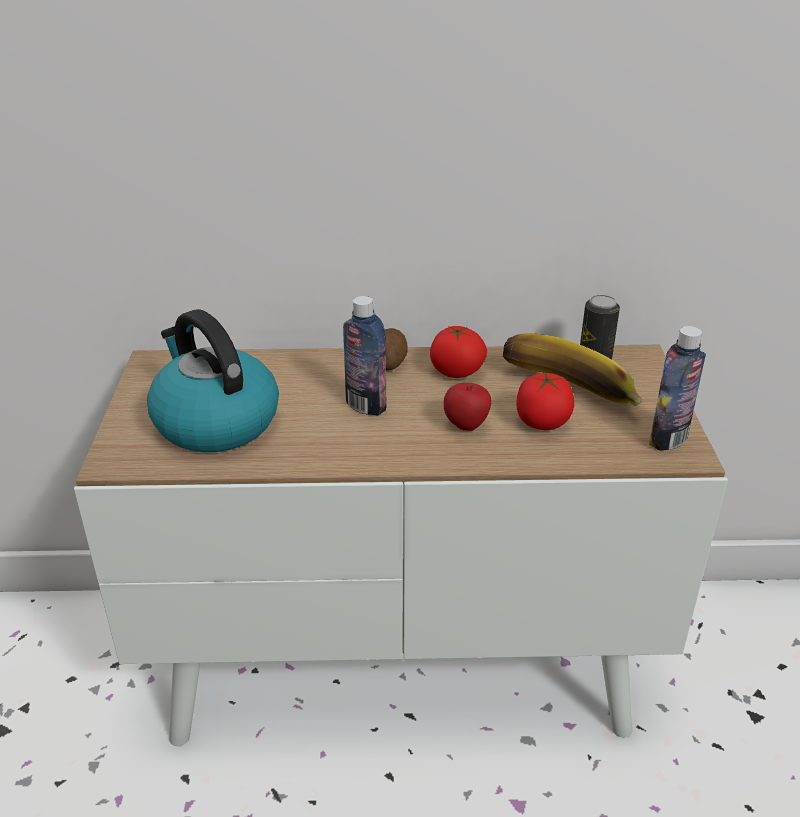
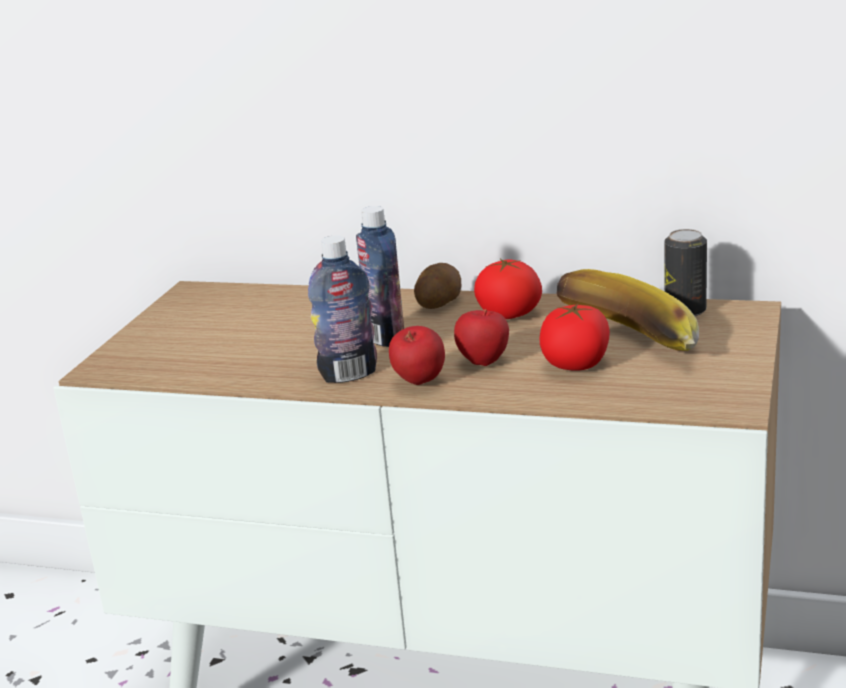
camera: 20 degrees right, 10 degrees down
(214, 422) = (219, 343): kettle -> none
(423, 454) = (418, 383): none -> apple
(668, 440) = (718, 390): bottle -> bottle (349, 374)

